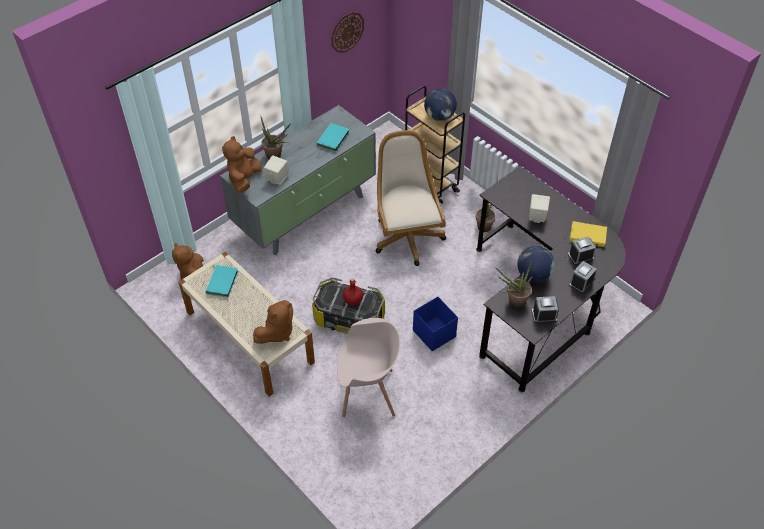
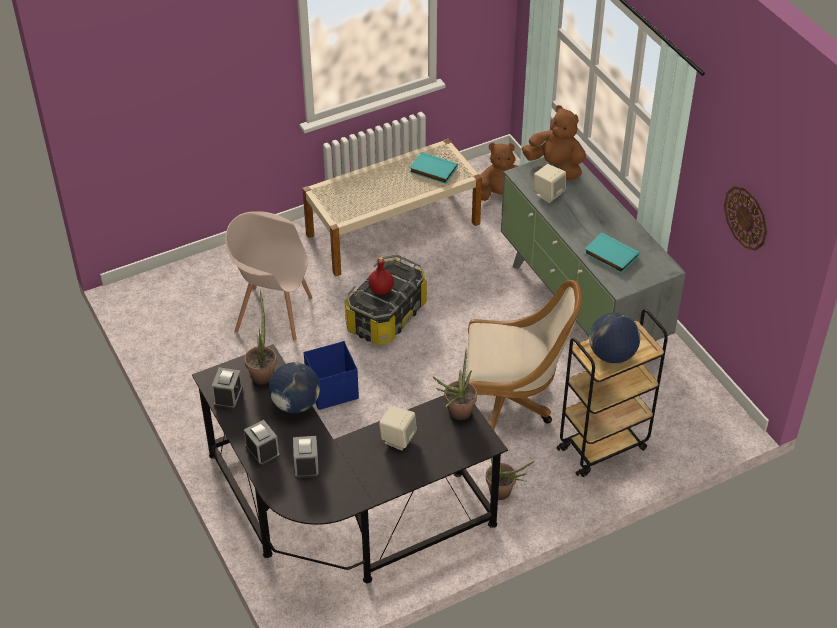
camera: 105 degrees right, 5 degrees down
(276, 156) = (590, 199): potted plant -> potted plant (456, 414)
(277, 332) = (343, 203): brown plush toy -> none
(368, 393) = (272, 314): beige chair -> beige chair turned 90 degrees clockwise
(588, 235) = (341, 486): yellow book -> none

